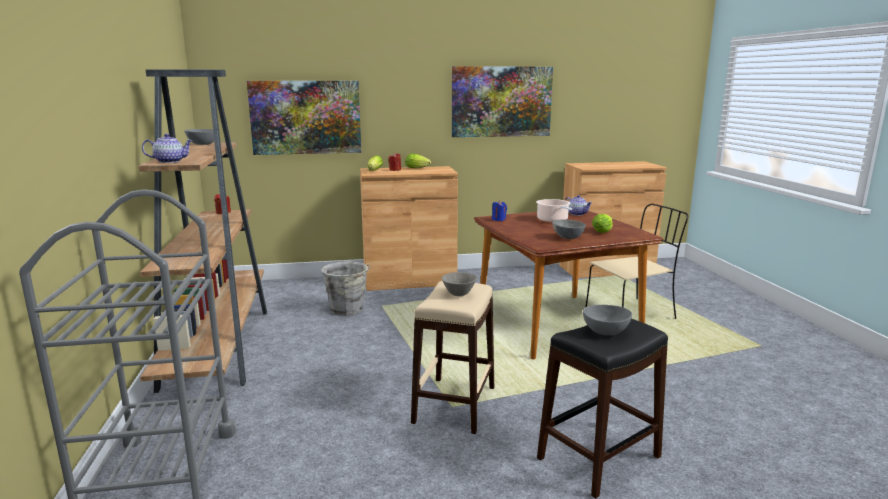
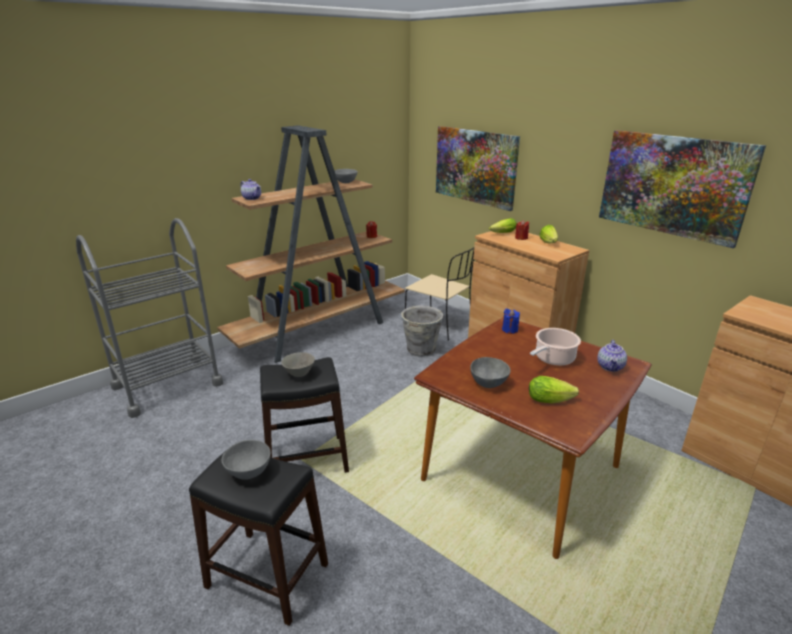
camera: 60 degrees right, 10 degrees up
(454, 404) = (306, 460): beige stool -> black stool
(631, 313) = (629, 530): beige chair -> beige chair (440, 325)

